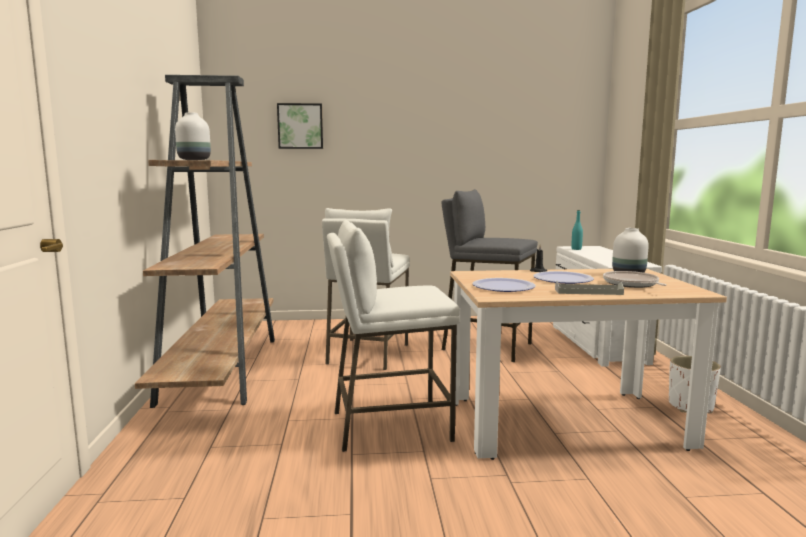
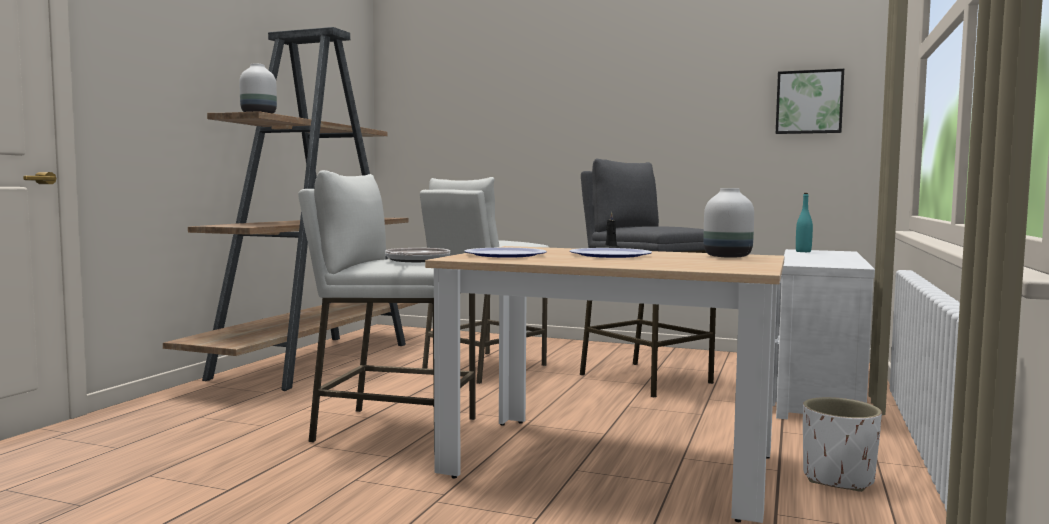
camera: 25 degrees right, 5 degrees down
(300, 126) = (471, 94): picture -> picture (809, 102)
(588, 292) = (592, 262): grey tray -> none
(631, 284) = (685, 261): frying pan -> frying pan (415, 260)

